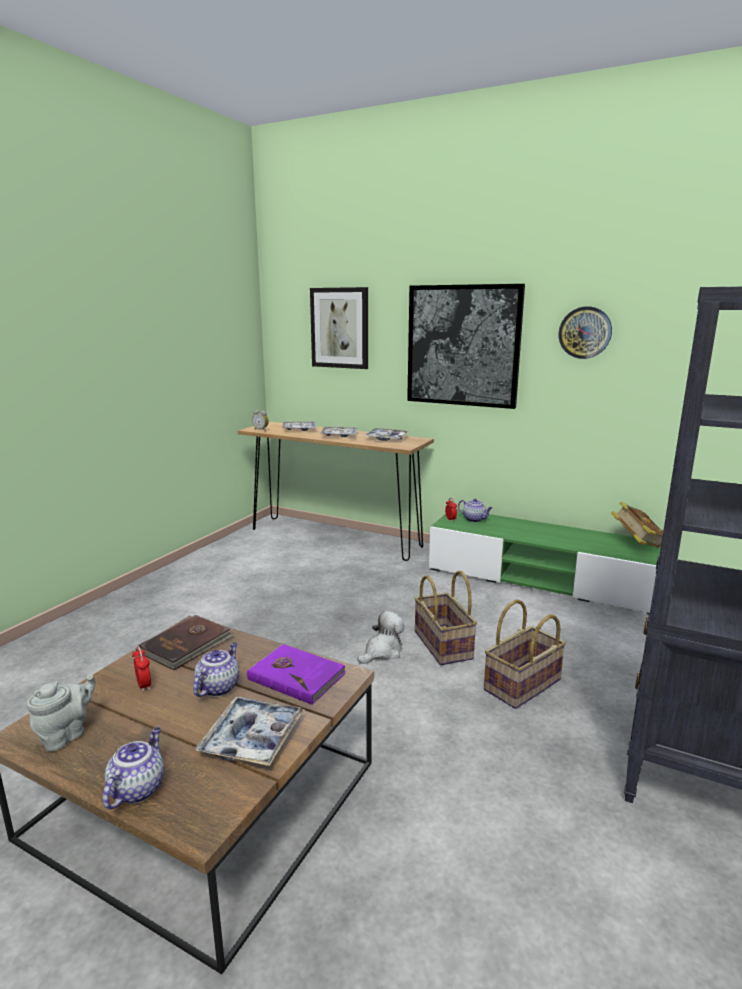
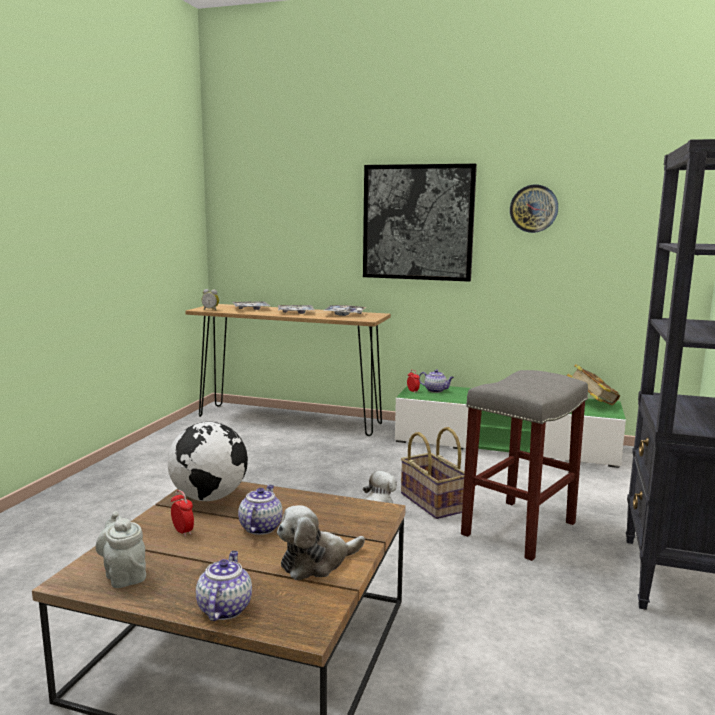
camera: 10 degrees left, 5 degrees down
(66, 735) = (124, 575): grey teapot -> grey teapot turned 60 degrees counterclockwise
(187, 645) = (209, 497): brown book -> globe
(252, 738) = (317, 562): tray -> plush toy
(297, 675) = (333, 513): purple book -> none
(340, 328) = (291, 207): picture -> none
(523, 686) = (519, 529): basket -> grey stool

